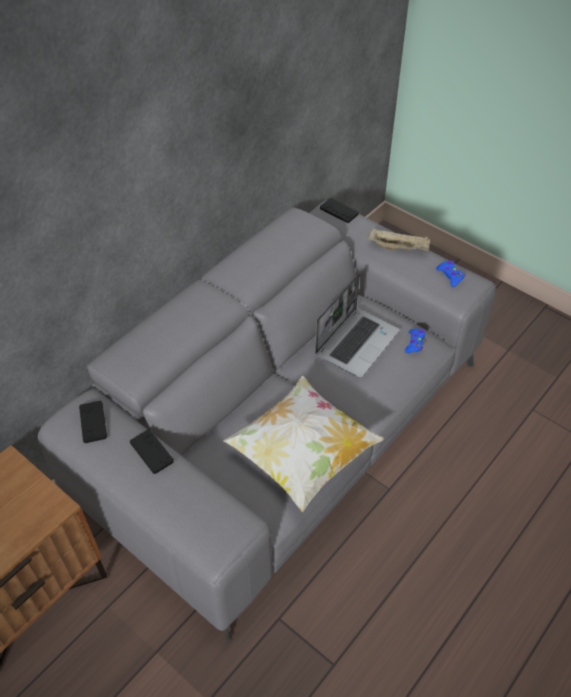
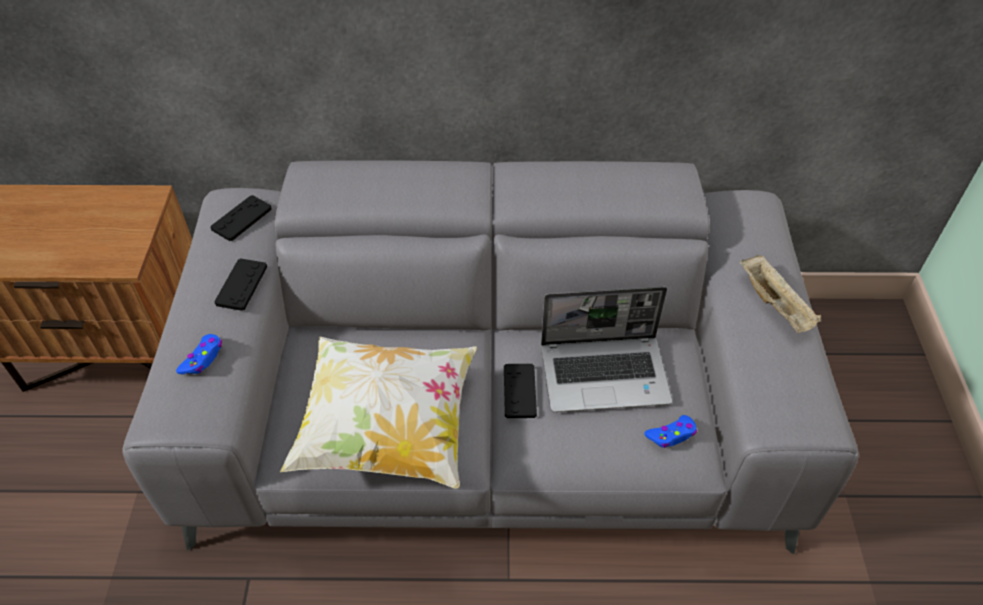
camera: 50 degrees right, 0 degrees up
(339, 211) = (760, 212): black game controller -> black game controller (519, 391)
(450, 276) = (796, 389): blue game controller -> blue game controller (203, 358)

